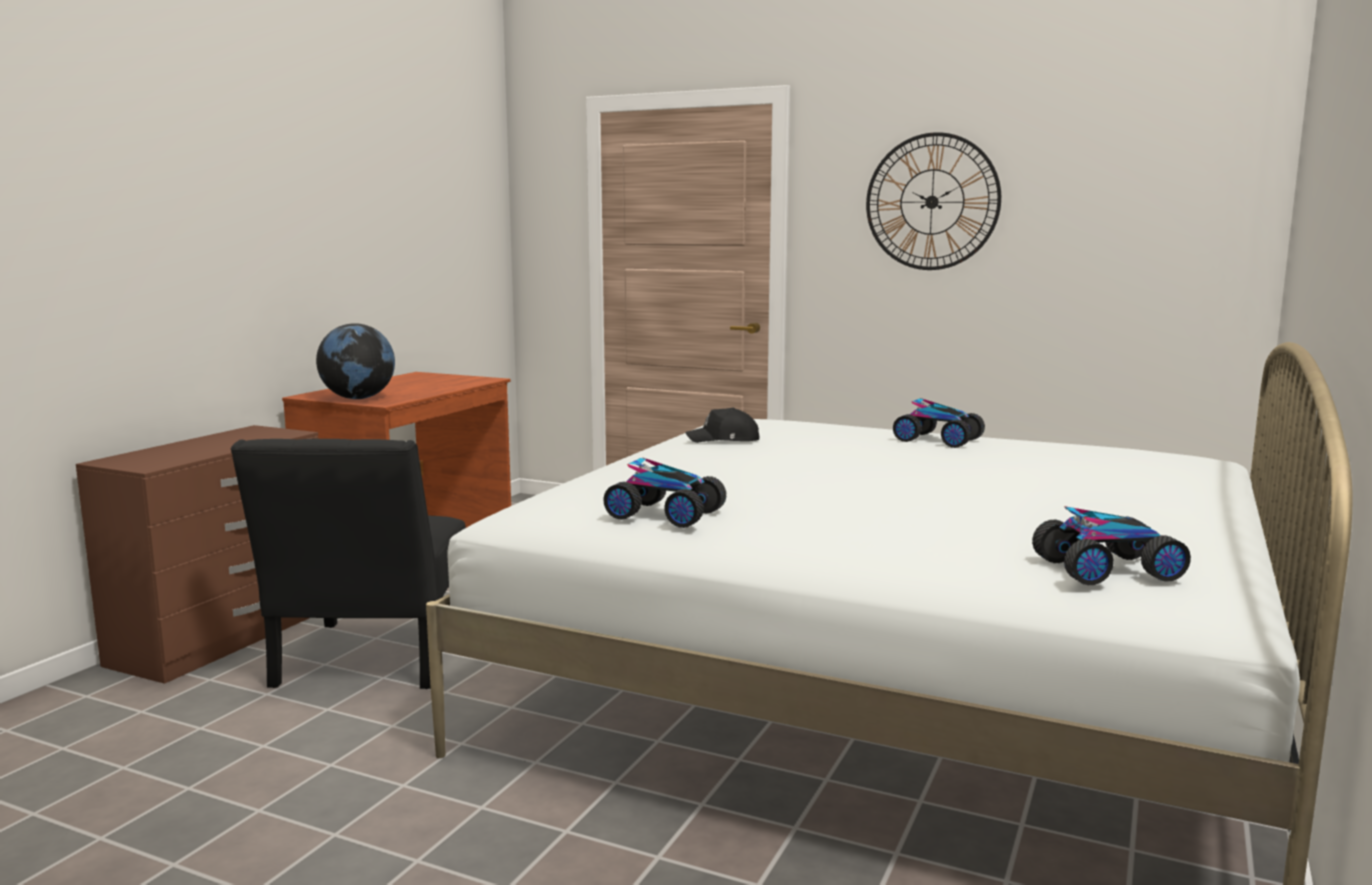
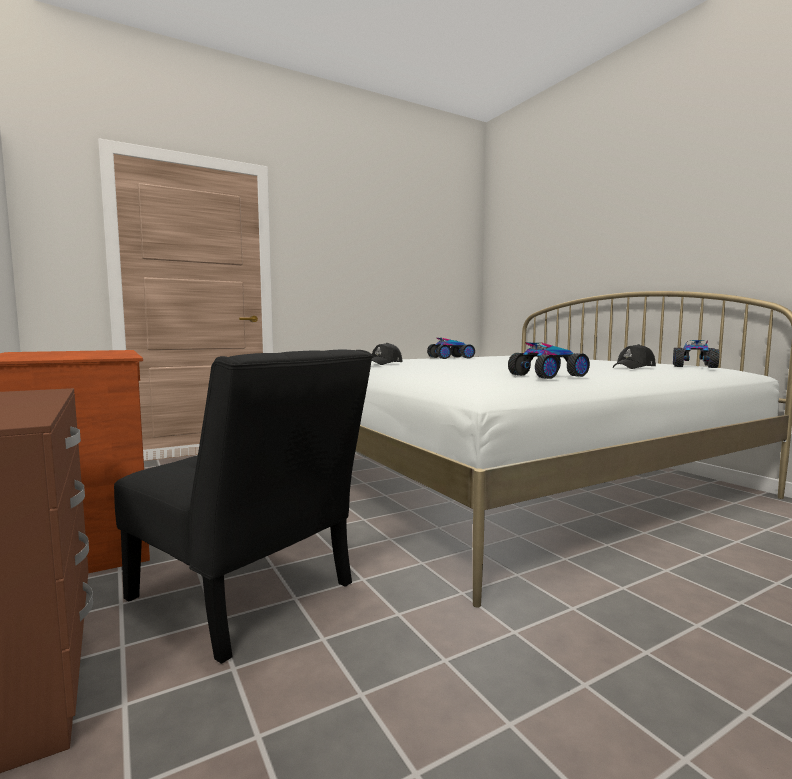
camera: 55 degrees left, 5 degrees down
(358, 398) = (73, 357): globe -> none
(932, 202) = (352, 247): wall clock -> none
(942, 538) = (634, 367): none -> black cap

